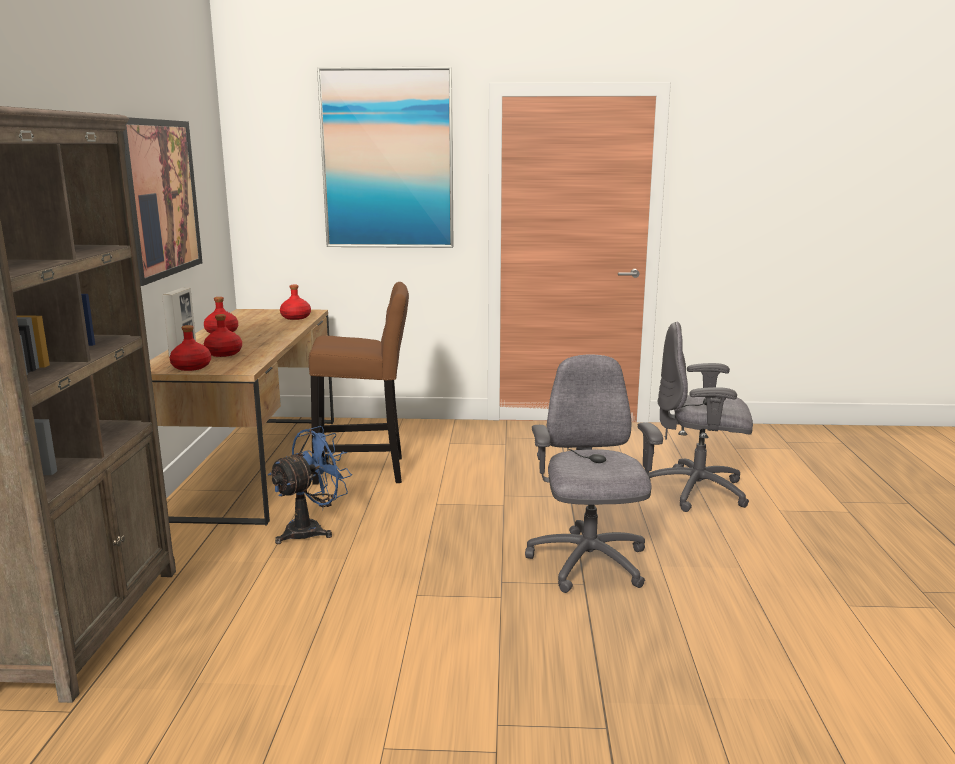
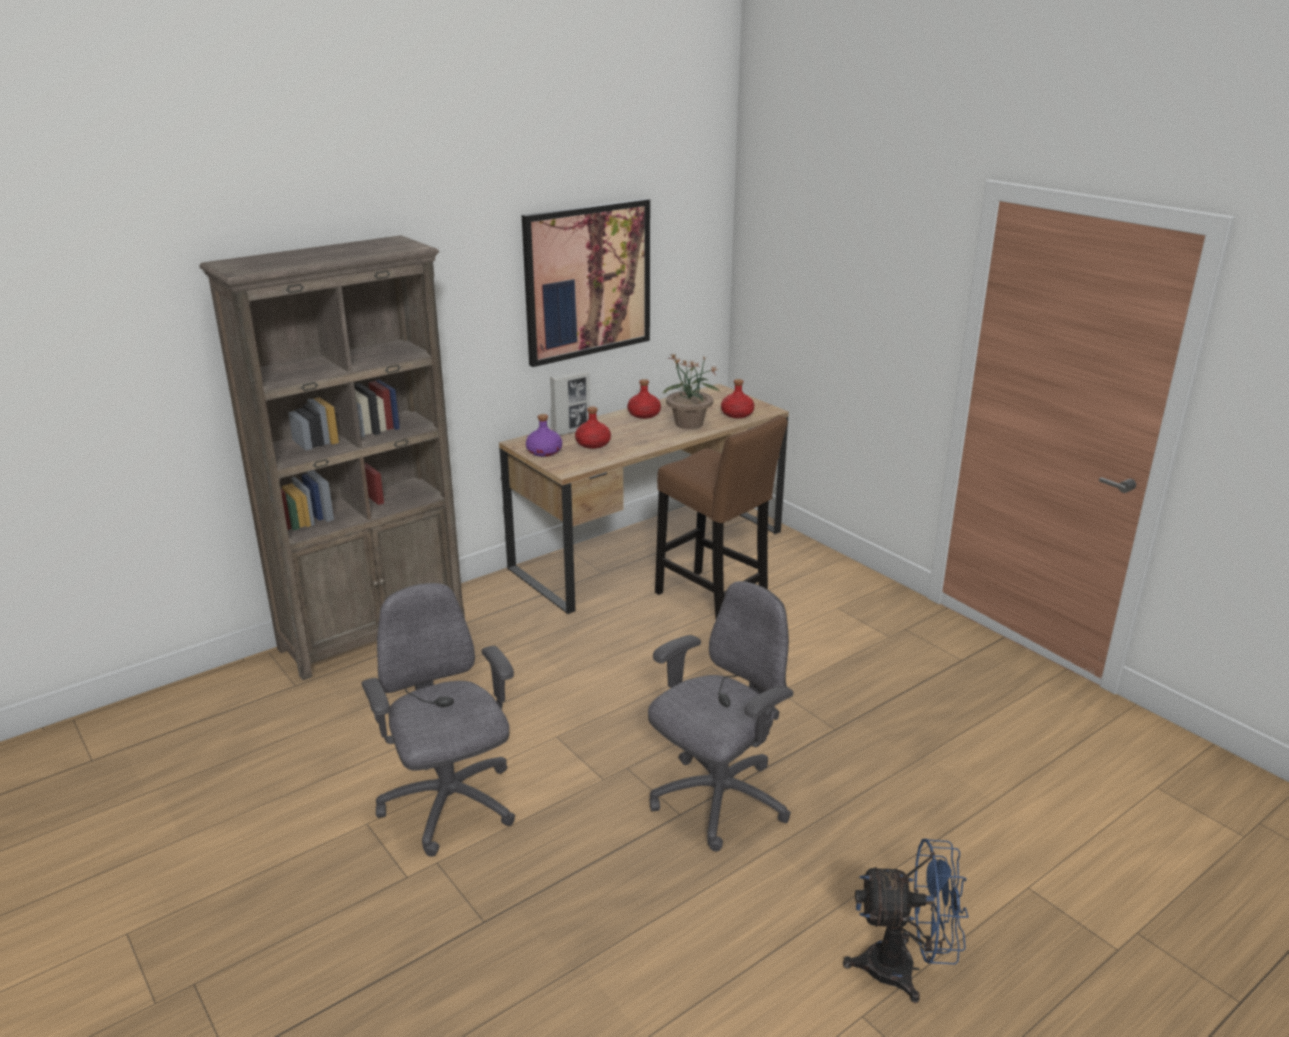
camera: 50 degrees right, 10 degrees up
(192, 367) = (544, 452): red bottle -> purple bottle
(274, 328) = (689, 424): none -> potted plant
(311, 530) = (587, 636): blue fan -> blue fan (903, 969)
(387, 159) = (869, 256): picture -> none
(698, 491) = (980, 807): grey office chair -> grey office chair (450, 806)

